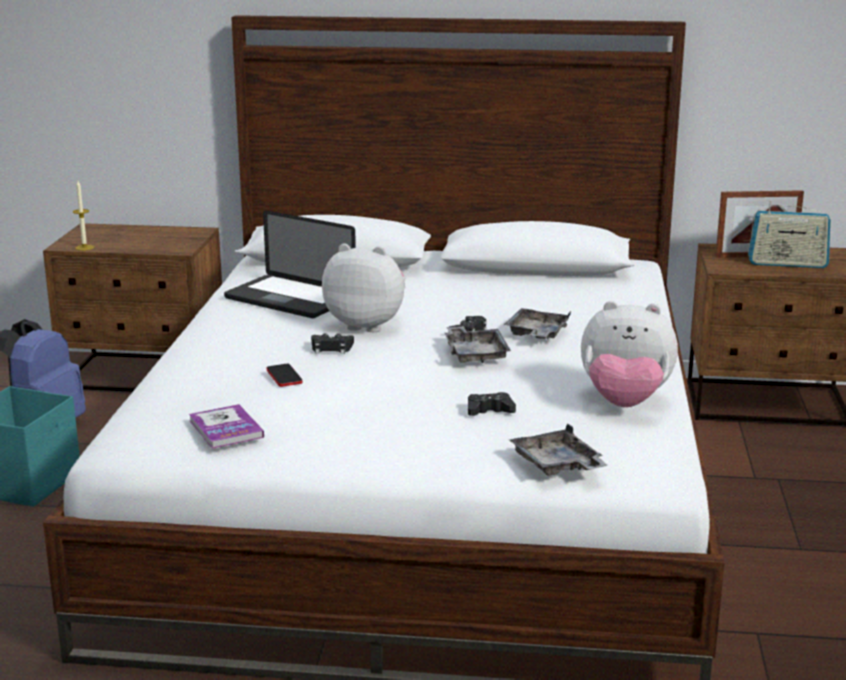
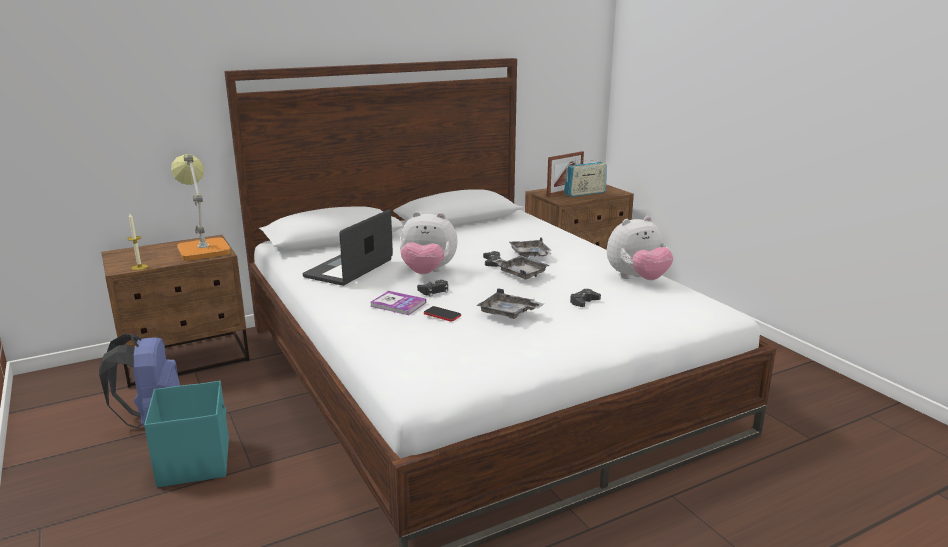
camera: 35 degrees left, 0 degrees up
(172, 240) = (202, 248): none -> table lamp
(226, 429) = (468, 357): book -> book (398, 304)
(290, 299) = (349, 268): laptop -> laptop turned 120 degrees clockwise
(367, 325) = (427, 273): plush toy -> plush toy turned 150 degrees counterclockwise
(557, 465) = (671, 320): grey tray -> grey tray (508, 313)

